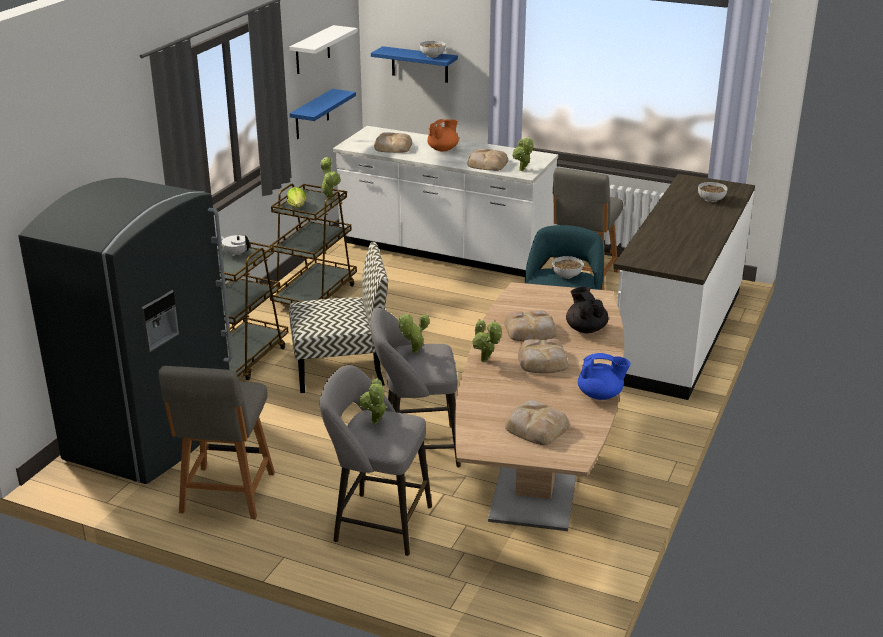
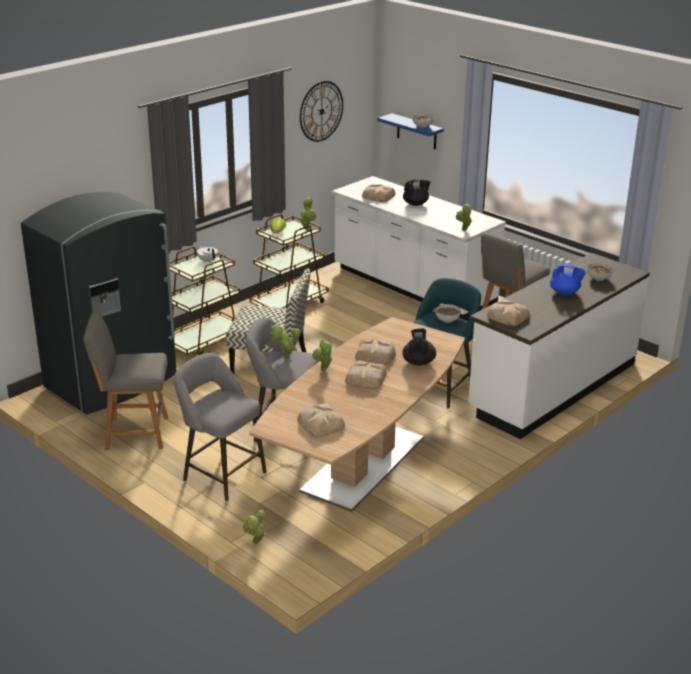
camera: 20 degrees right, 0 degrees up
(226, 495) = (134, 433): grey chair -> grey chair turned 60 degrees clockwise
(312, 50) = (321, 111): white shelf -> wall clock
(312, 114) = (317, 162): blue shelf -> none
(375, 423) = (220, 399): potted plant -> potted plant (255, 544)
(443, 149) = (416, 204): orange teapot -> black teapot
(487, 164) = (440, 220): bread -> bread (507, 316)
(601, 395) = (387, 411): blue teapot -> blue teapot (565, 293)

